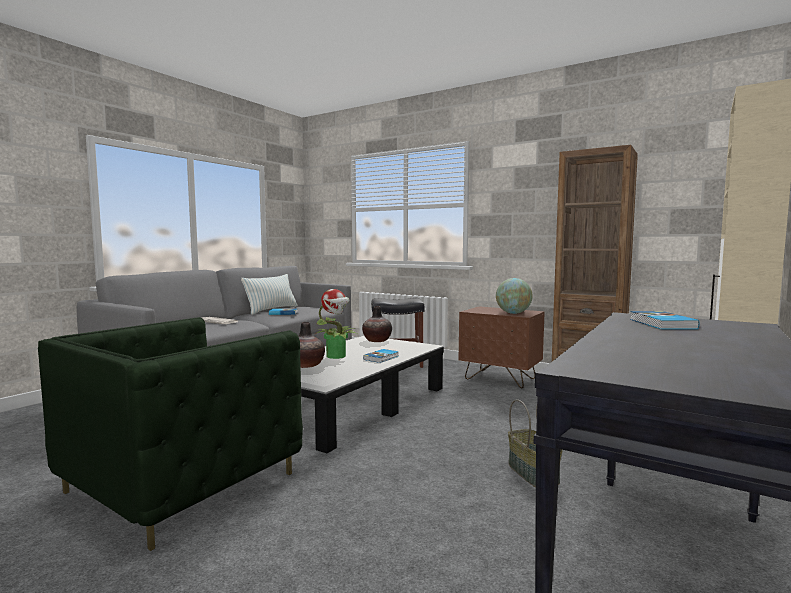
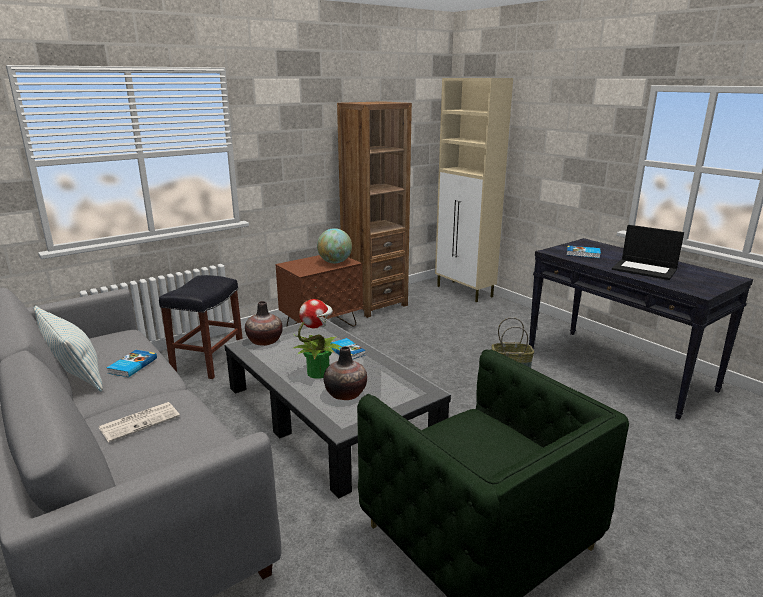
camera: 70 degrees left, 15 degrees up
(657, 345) = (645, 269): none -> laptop

